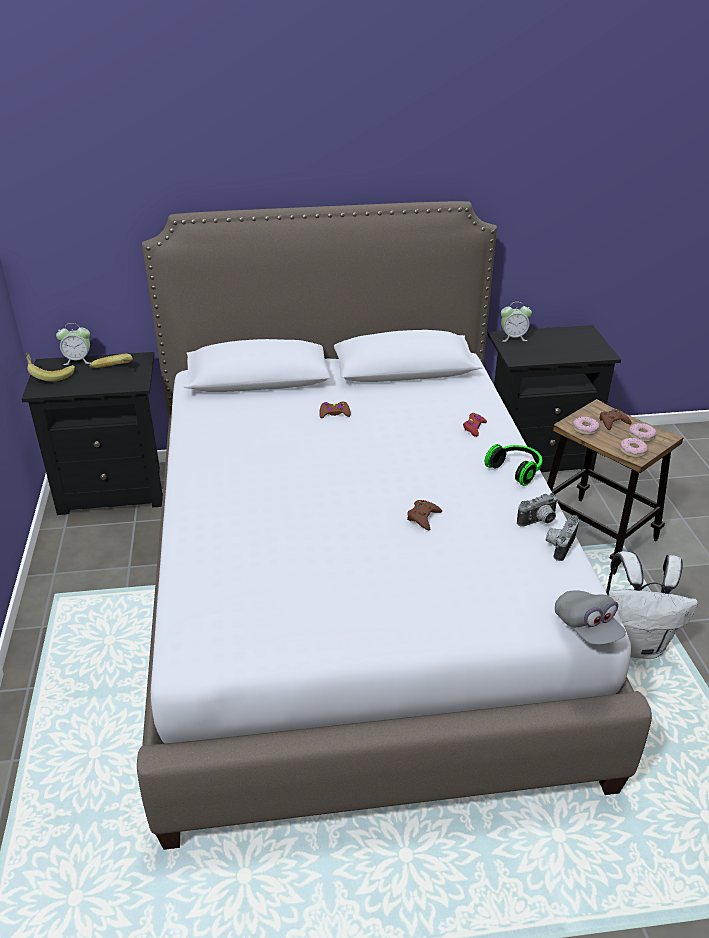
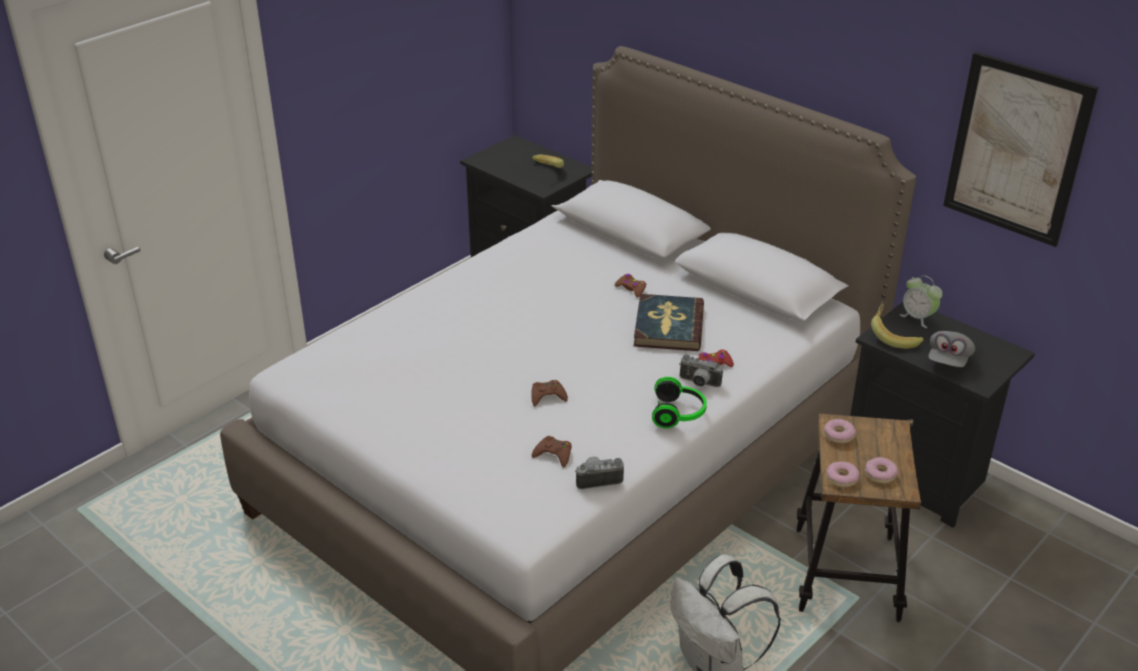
camera: 50 degrees right, 0 degrees up
(50, 375) = (503, 152): banana -> banana (894, 336)
(78, 360) = (537, 150): alarm clock -> none
(403, 422) = (668, 326): none -> book
(539, 522) = (618, 456): camera -> camera (698, 383)
(563, 174) = (1016, 149): none -> picture
(587, 628) = (507, 534): grey cap -> grey cap (948, 360)
(613, 422) = (881, 447): brown game controller -> brown game controller (554, 454)

